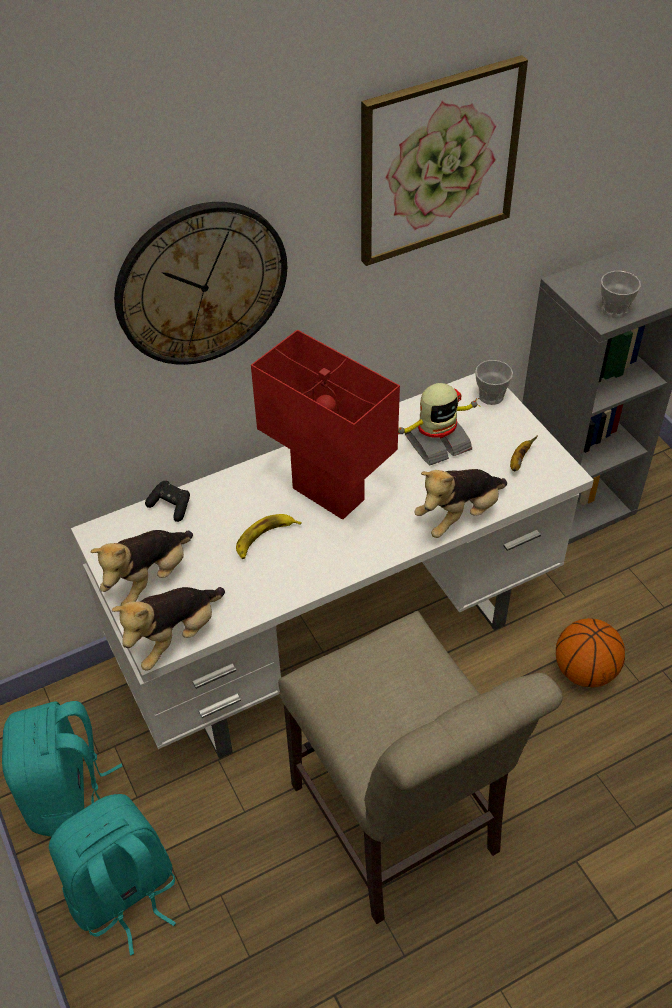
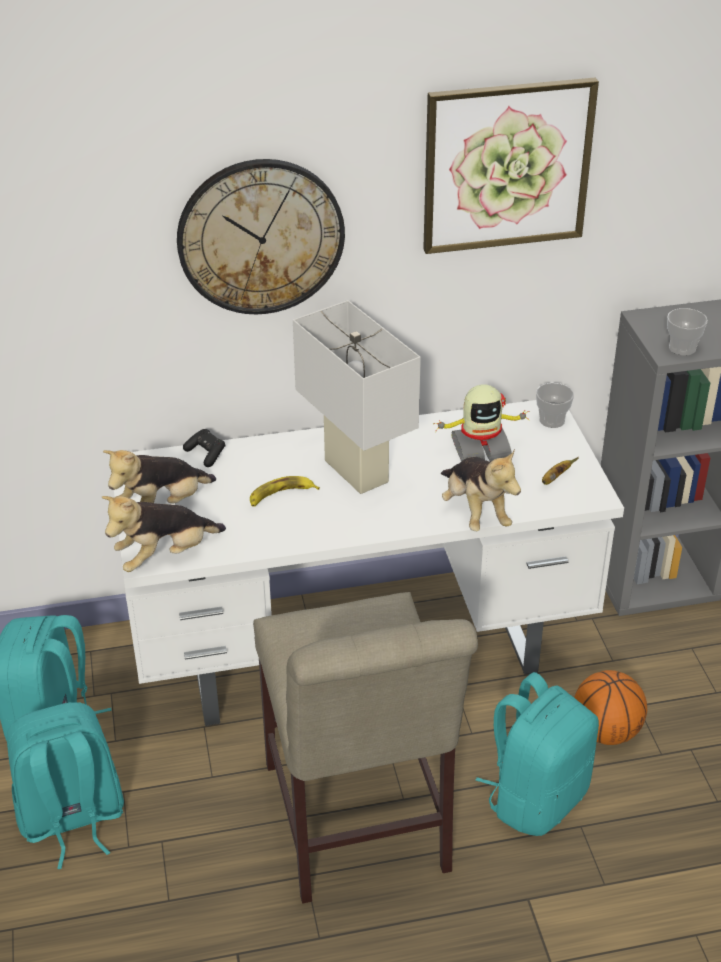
camera: 15 degrees right, 10 degrees down
(328, 494) = (356, 471): red table lamp -> white table lamp
(459, 515) = (475, 512): plush toy -> plush toy turned 90 degrees counterclockwise
(547, 755) = (536, 798): none -> turquoise backpack

